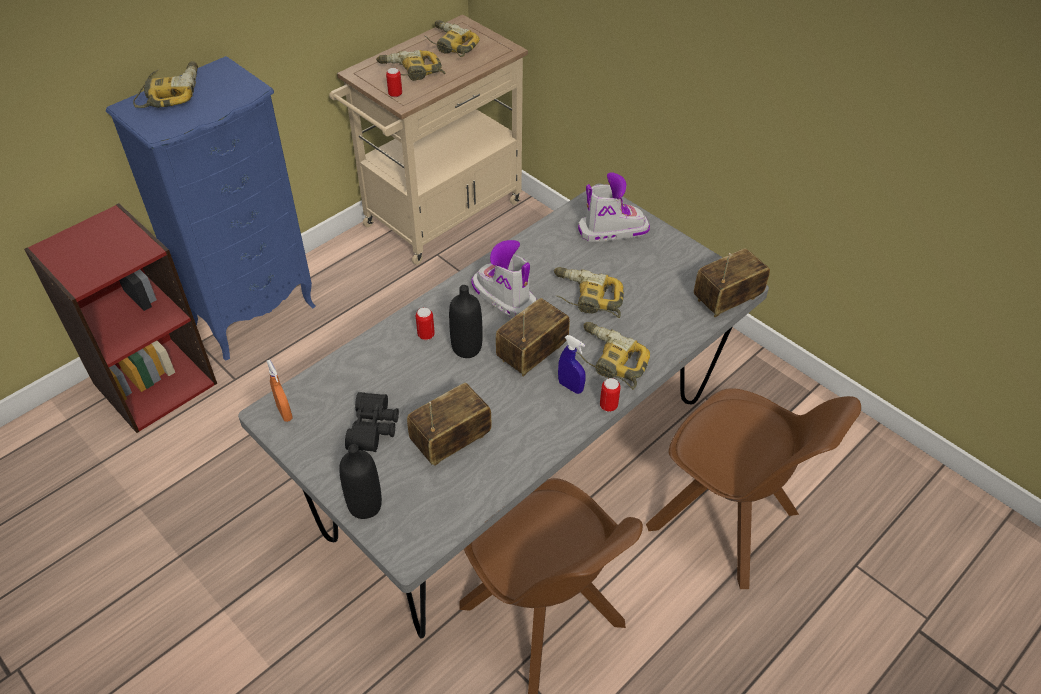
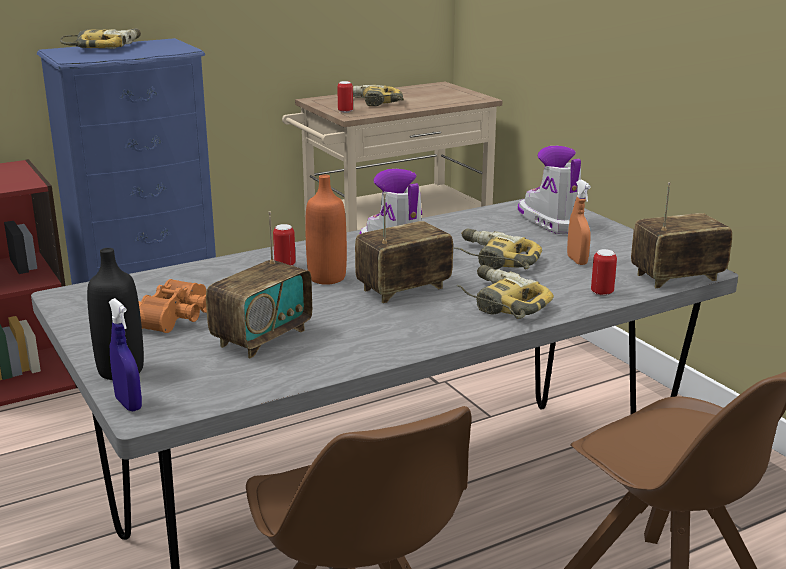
camera: 15 degrees right, 25 degrees down
(284, 412) = (84, 297): orange spray bottle -> orange spray bottle (577, 261)
(375, 428) = (178, 318): black binoculars -> orange binoculars
(449, 45) = (420, 93): power drill -> none
(451, 441) = (262, 338): radio -> radio turned 150 degrees clockwise
(467, 348) = (327, 278): black bottle -> orange bottle
(570, 387) = (439, 316): blue spray bottle -> blue spray bottle (128, 404)
(608, 406) = (481, 335): can -> can (602, 293)
(612, 230) = (550, 222): boot -> boot turned 120 degrees counterclockwise

